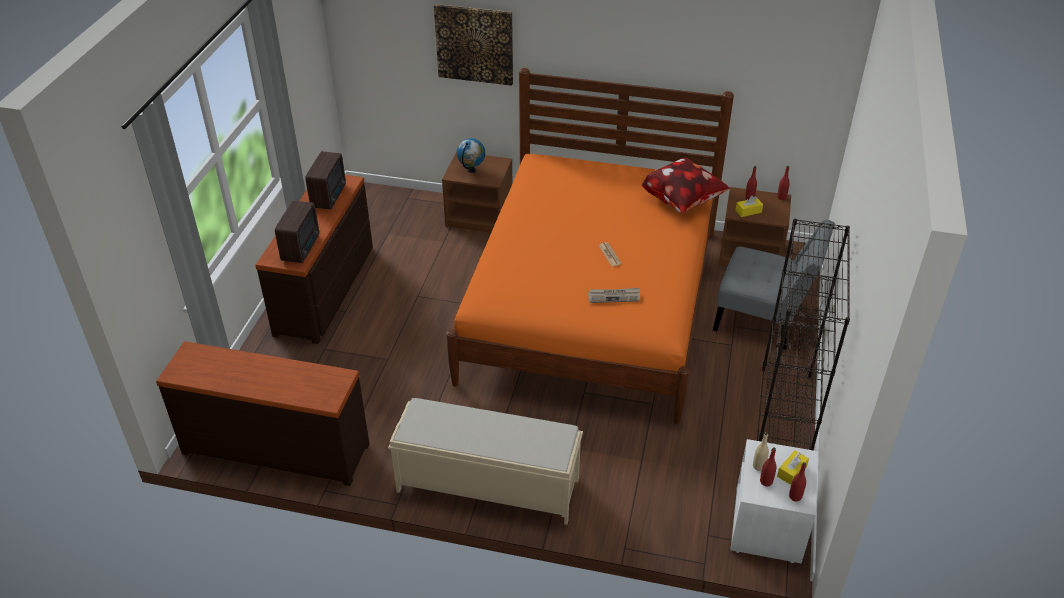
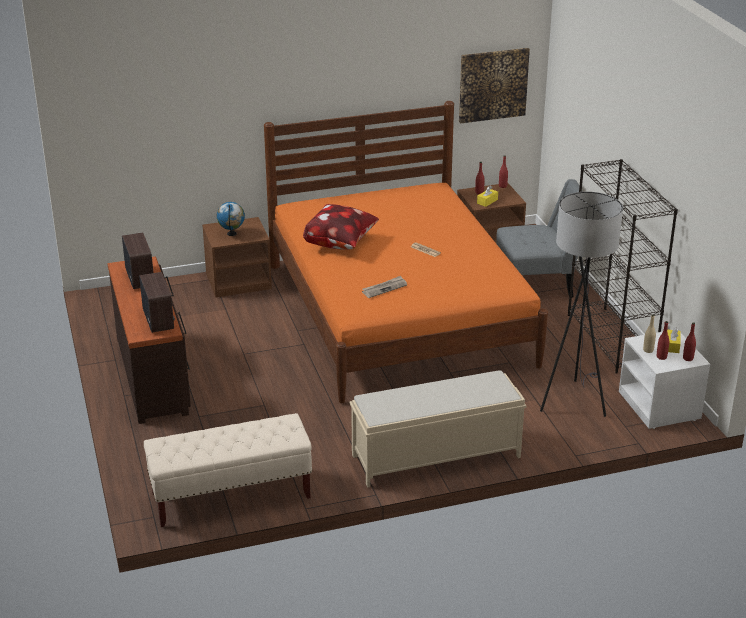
camera: 30 degrees left, 10 degrees down
(277, 447) = (230, 496): brown dresser -> beige bench
(474, 44) = (215, 111): picture -> picture (493, 85)
(614, 296) = (457, 275): newspaper -> newspaper (384, 288)
(680, 477) = (573, 399): none -> grey floor lamp
(683, 202) = (445, 202): pillow -> pillow (341, 244)

